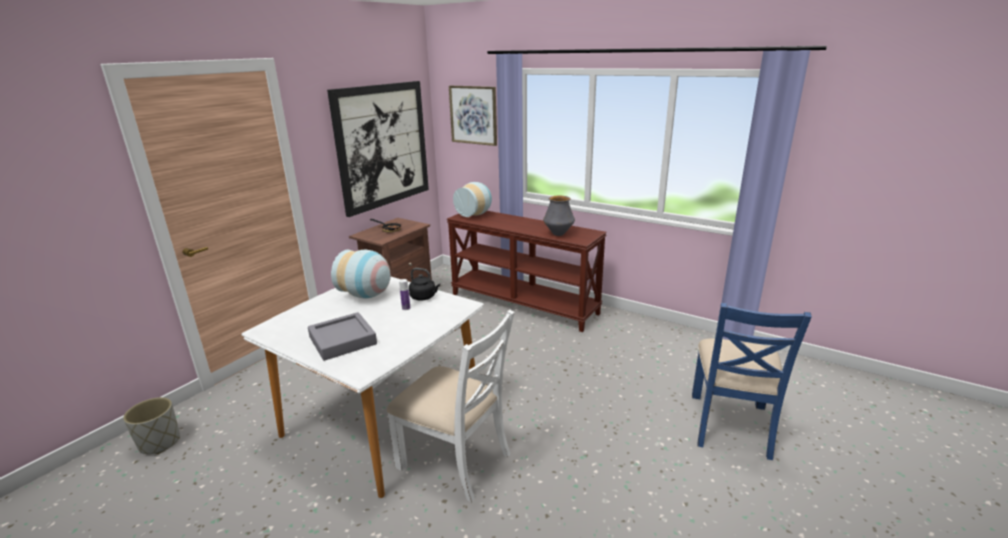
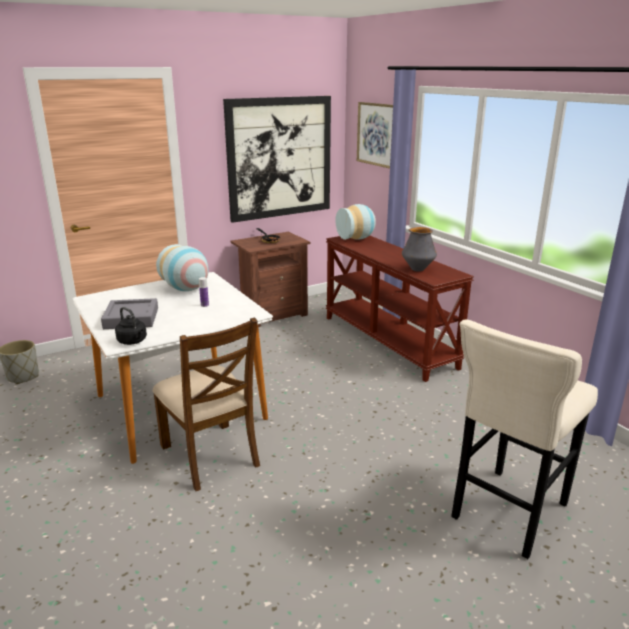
camera: 25 degrees right, 0 degrees up
(424, 297) = (228, 300): black kettle -> black kettle (133, 341)
(455, 460) = (211, 455): white chair -> brown chair
(730, 425) = (507, 514): blue chair -> beige stool

